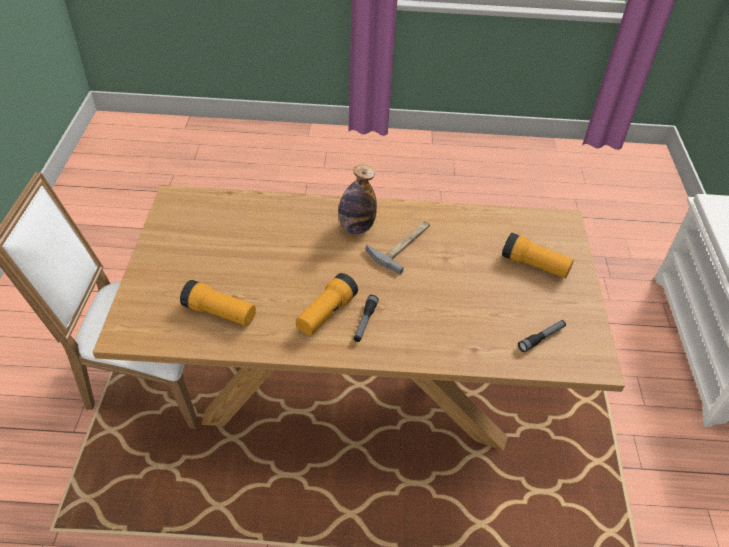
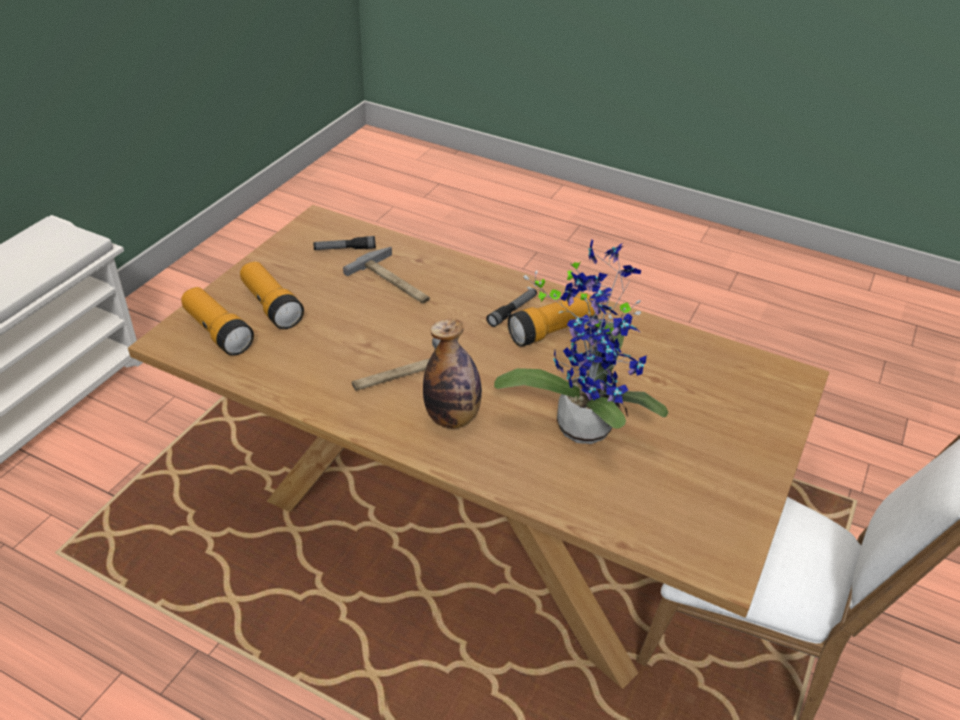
camera: 155 degrees left, 5 degrees down
(220, 313) = (676, 367): flashlight -> flashlight (218, 332)
(274, 250) = (583, 421): none -> potted plant
(473, 318) = (395, 282): none -> hammer

